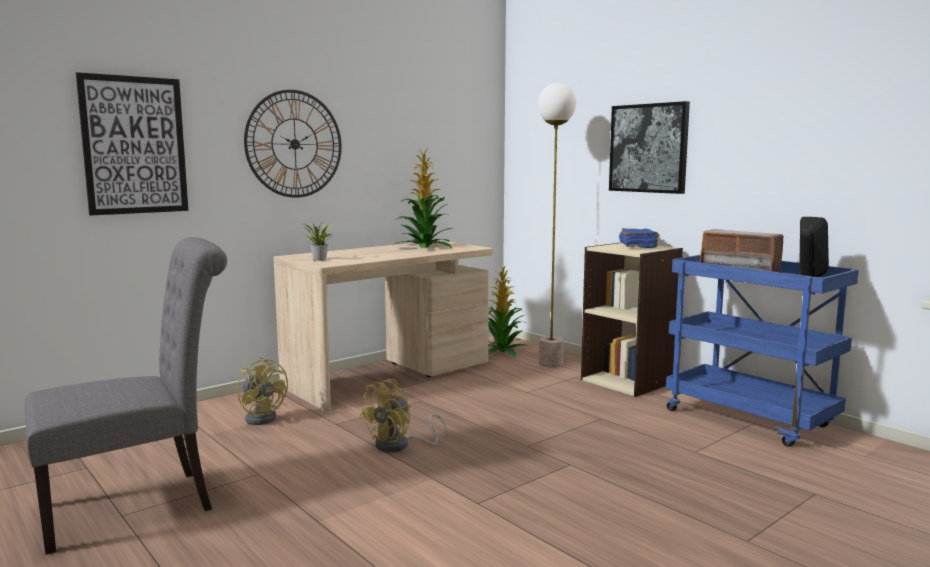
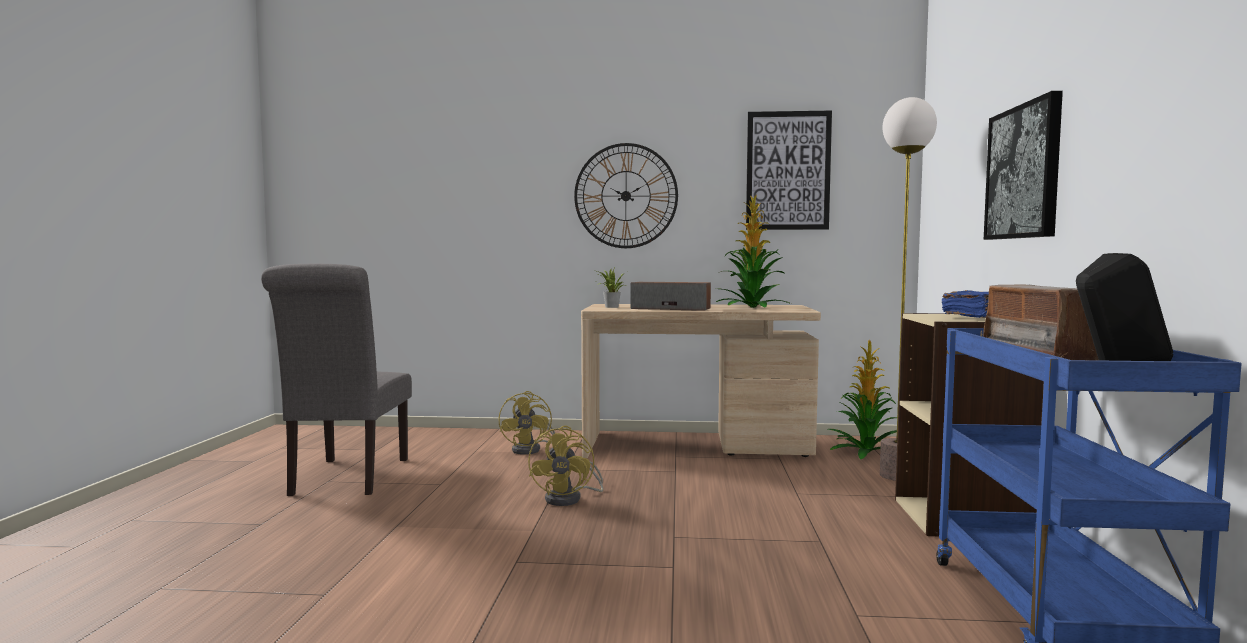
camera: 45 degrees right, 5 degrees down
(134, 145) = (480, 199): picture -> picture (788, 171)
(139, 505) = (346, 479): grey chair -> grey chair turned 75 degrees clockwise
(377, 255) = (671, 308): none -> speaker
(400, 446) = (570, 498): yellow fan -> yellow fan turned 75 degrees counterclockwise

